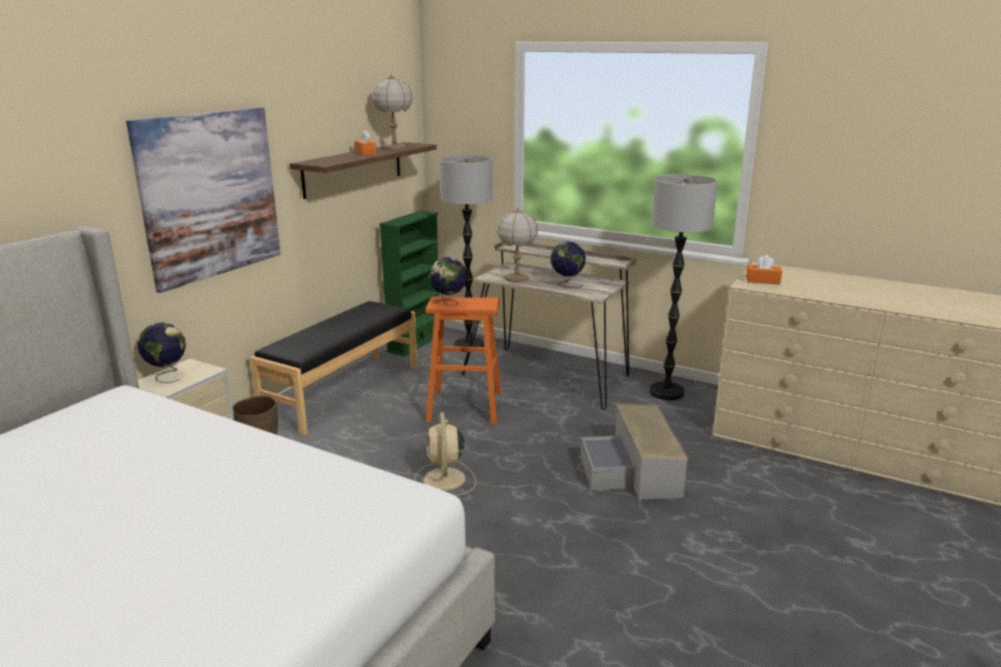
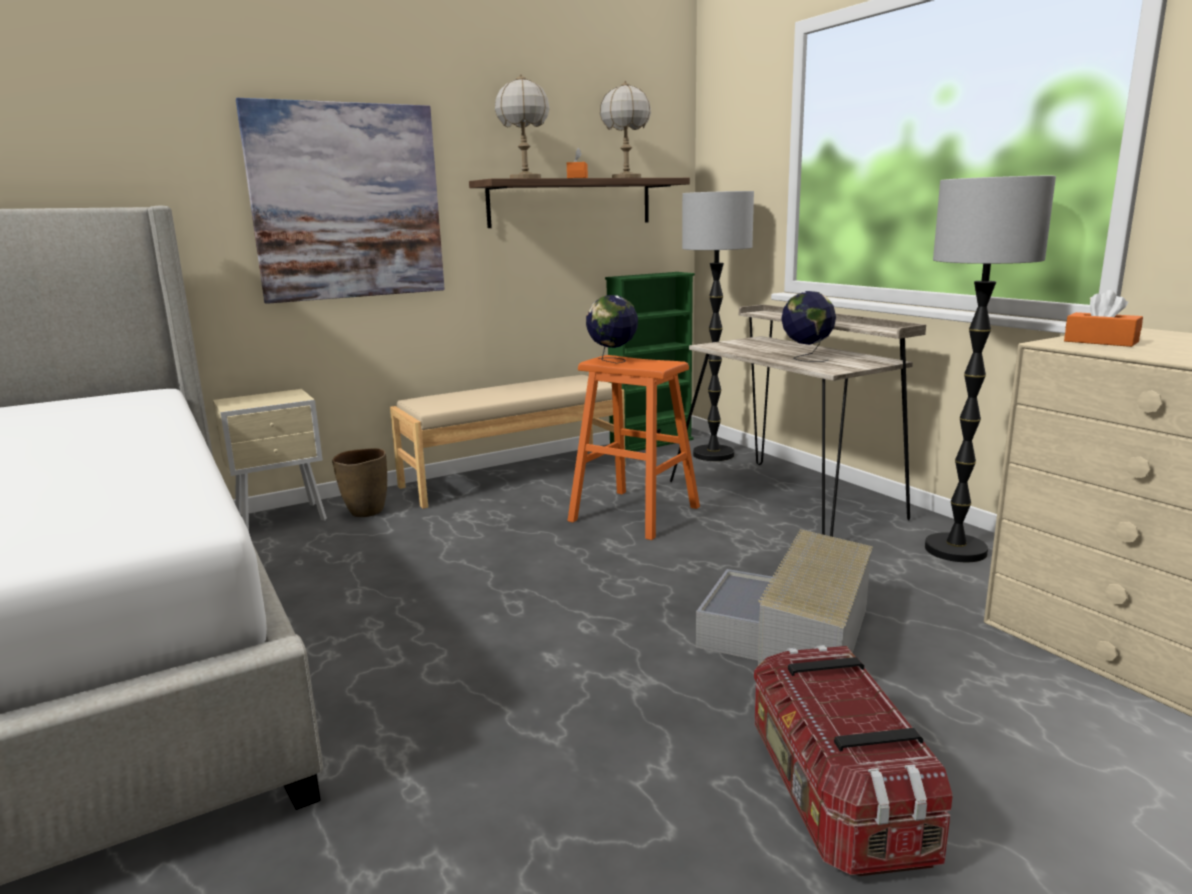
camera: 30 degrees right, 5 degrees down
(167, 375) = (256, 398): globe -> none
(342, 391) = (514, 475): black bench -> beige bench
(444, 480) = (512, 587): beige fan -> none
(516, 279) = (744, 349): table lamp -> table lamp (525, 179)
(721, 546) = (835, 795): none -> storage box

